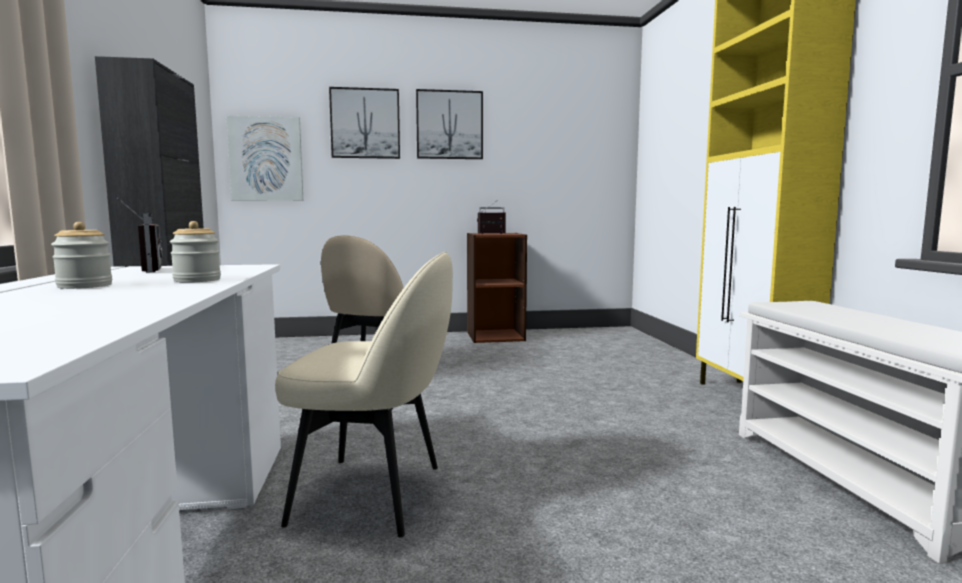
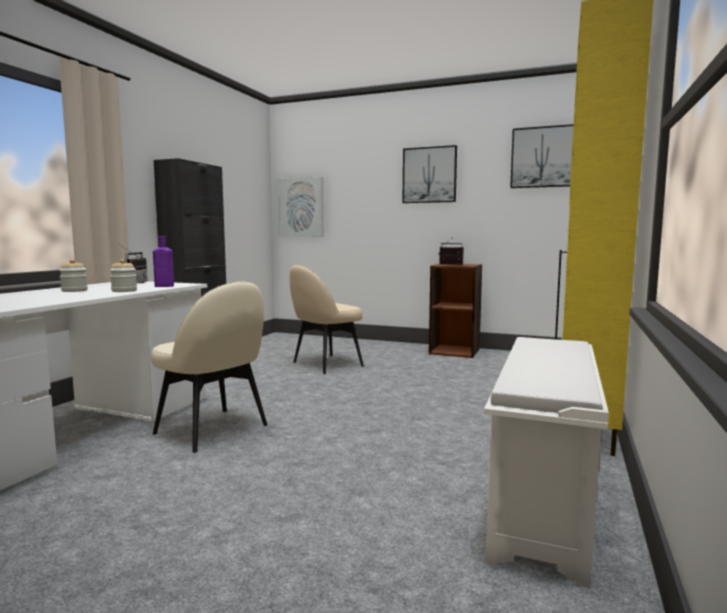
camera: 30 degrees right, 0 degrees up
(228, 270) = (162, 286): none -> purple bottle
(365, 123) = (366, 178): picture -> picture (542, 157)

